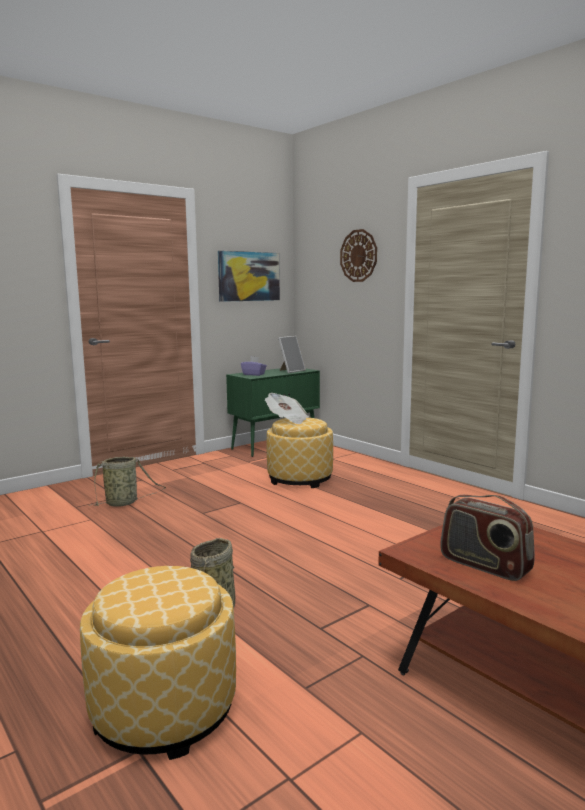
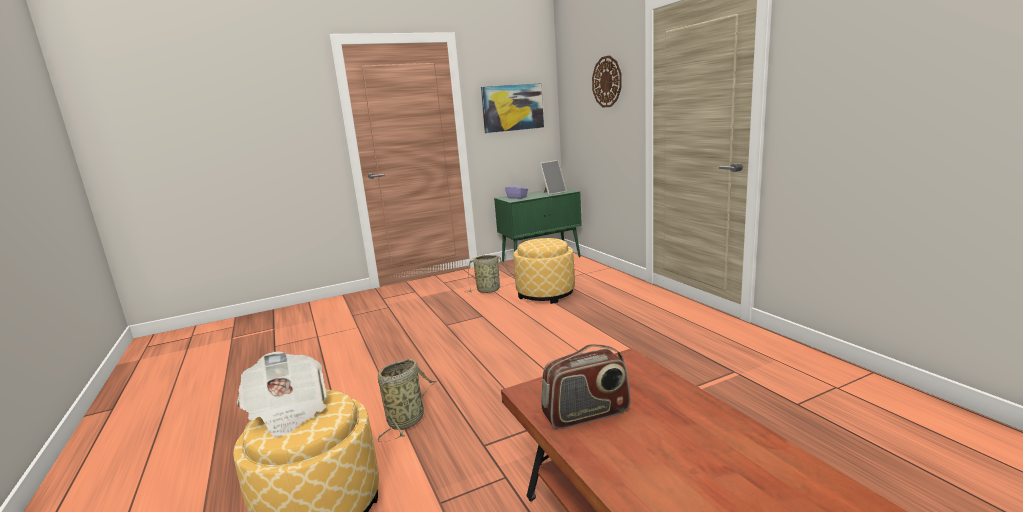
camera: 15 degrees right, 5 degrees up
(124, 503) = (390, 313): basket -> basket (490, 290)
(287, 420) = (532, 241): newspaper -> newspaper (287, 411)
(484, 565) = (586, 414): radio -> radio turned 75 degrees counterclockwise

